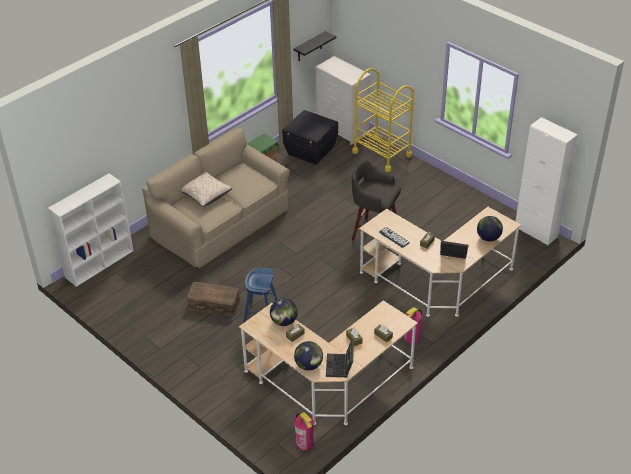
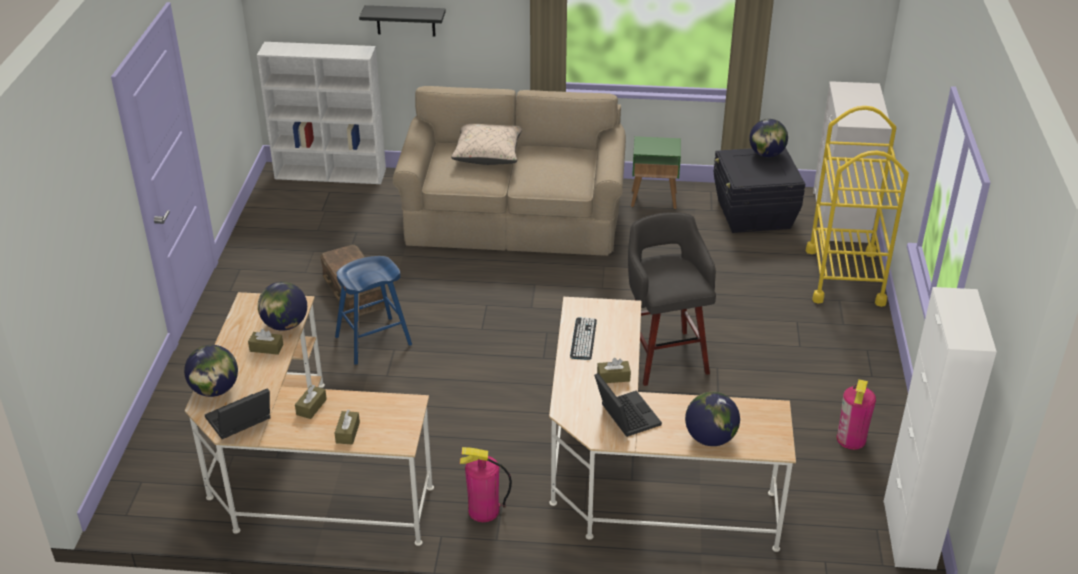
camera: 50 degrees right, 5 degrees down
(304, 118) = (766, 154): none -> globe
(304, 443) = (163, 508): fire extinguisher -> fire extinguisher (851, 439)
(309, 47) = (830, 41): black shelf -> black shelf (405, 20)

